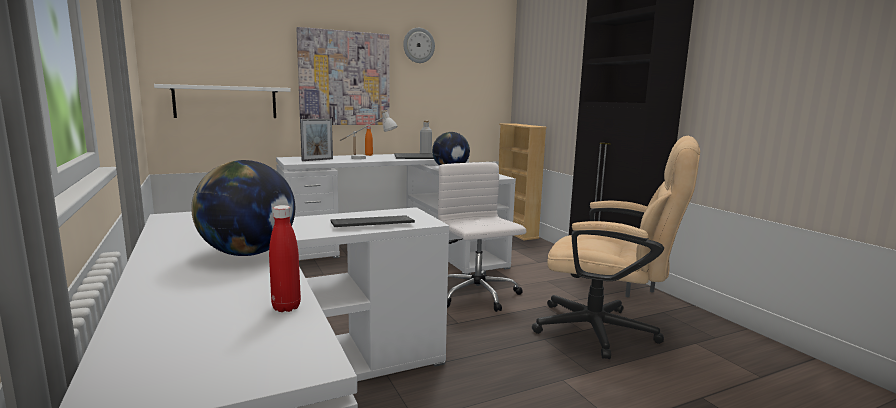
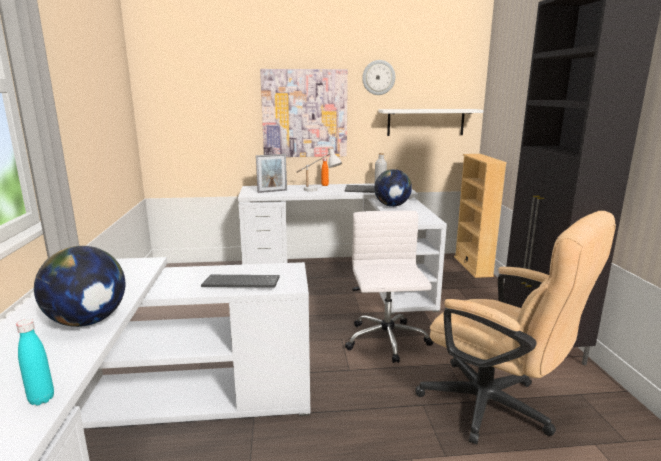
camera: 20 degrees right, 5 degrees up
(226, 102) = (201, 138): white shelf -> white shelf (425, 122)
(286, 307) = (41, 399): red bottle -> turquoise bottle

